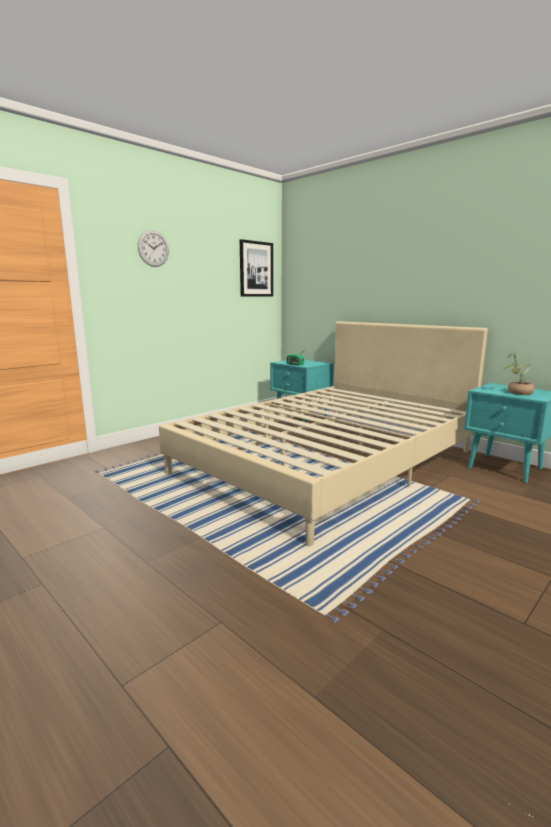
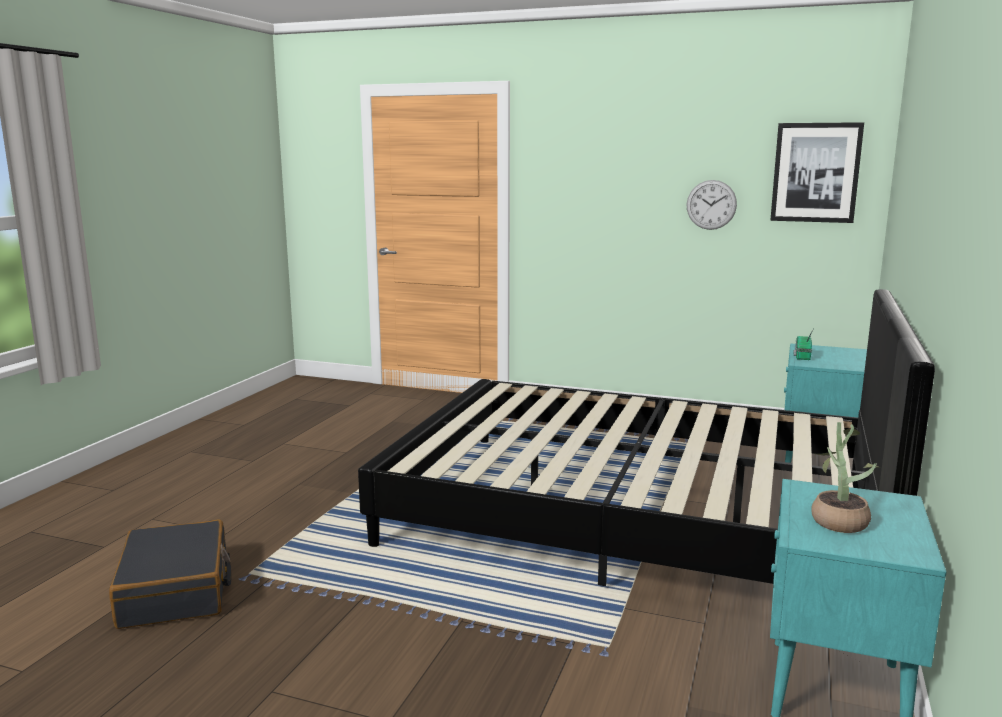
camera: 65 degrees right, 0 degrees up
(153, 248) = (610, 151): wall clock -> wall clock (711, 204)
(328, 462) = (634, 516): beige bed -> black bed
(337, 671) = (176, 590): none -> black suitcase

